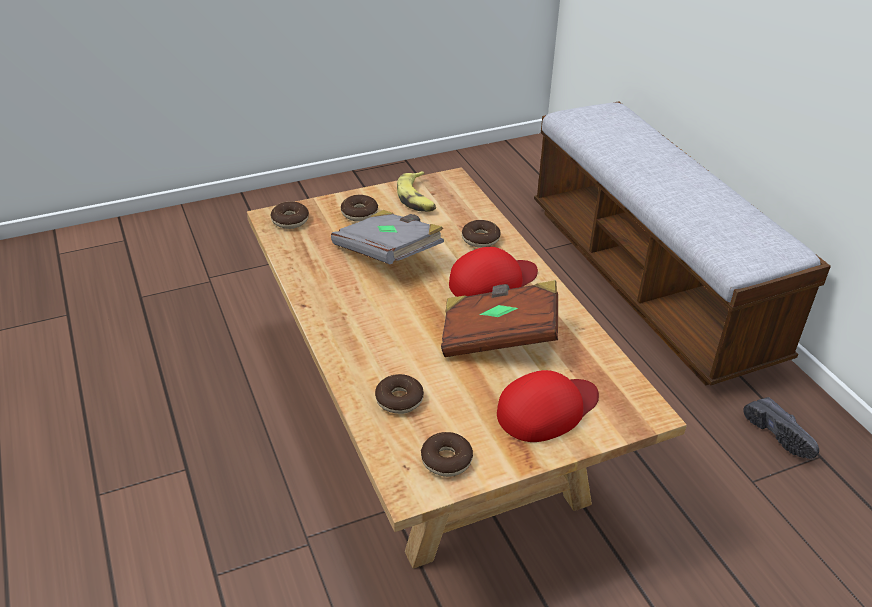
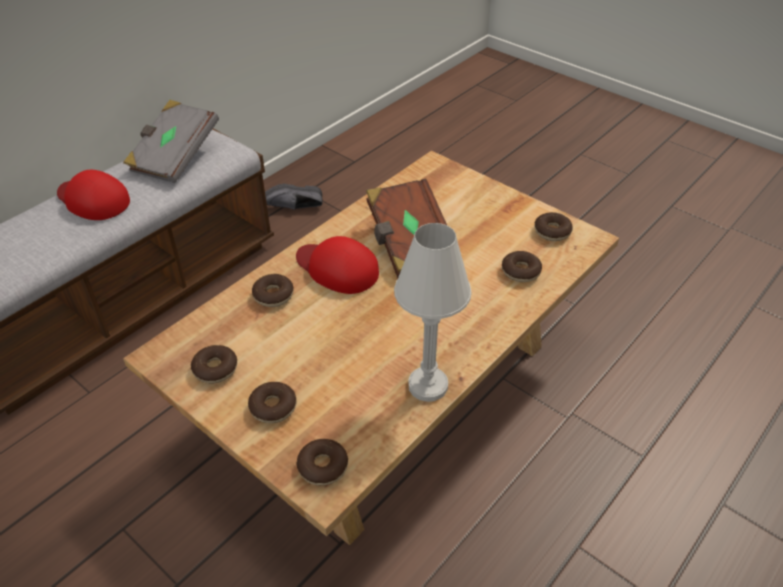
camera: 115 degrees left, 5 degrees up
(312, 286) = (427, 386): none -> white table lamp
(388, 254) = (339, 350): grey book -> grey book (174, 157)
(418, 198) = (215, 369): banana -> donut
(547, 409) = (467, 203): red cap -> red cap (93, 200)
(781, 434) = (295, 208): black shoe -> black shoe turned 135 degrees counterclockwise

